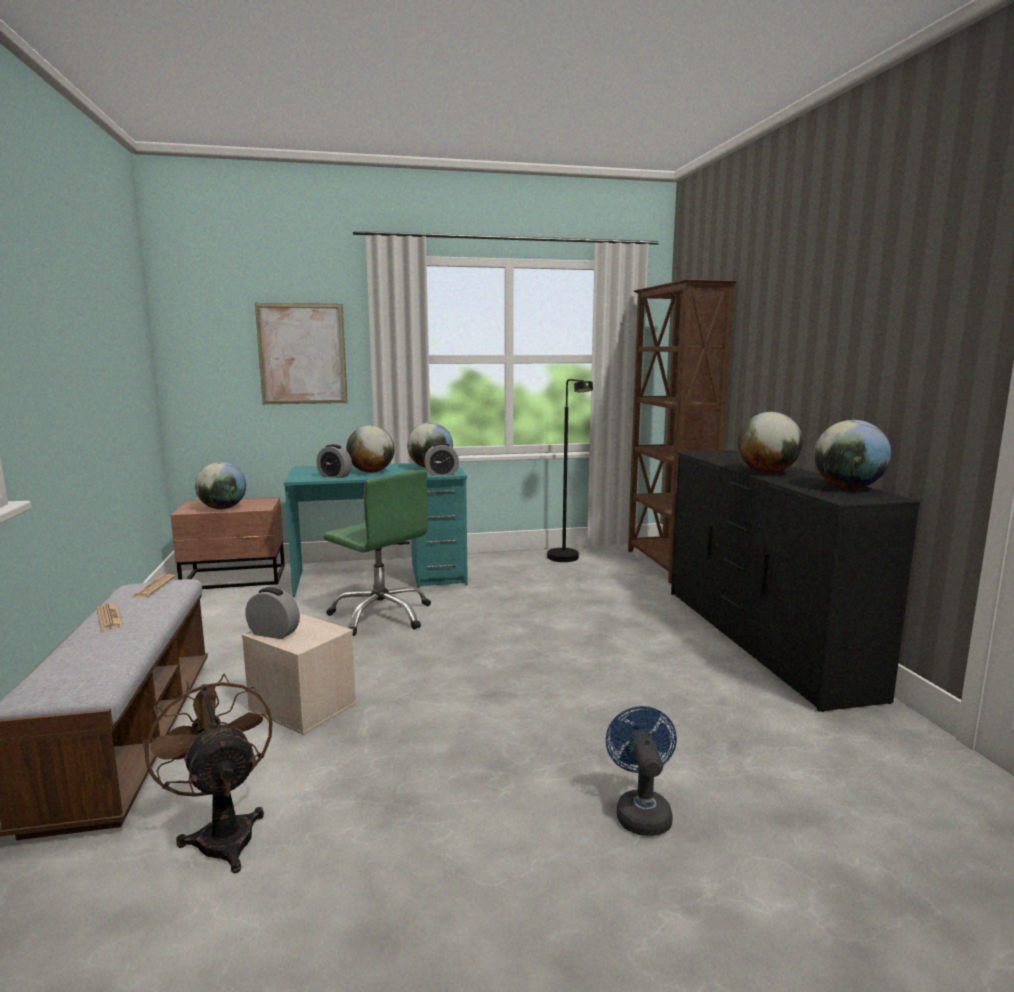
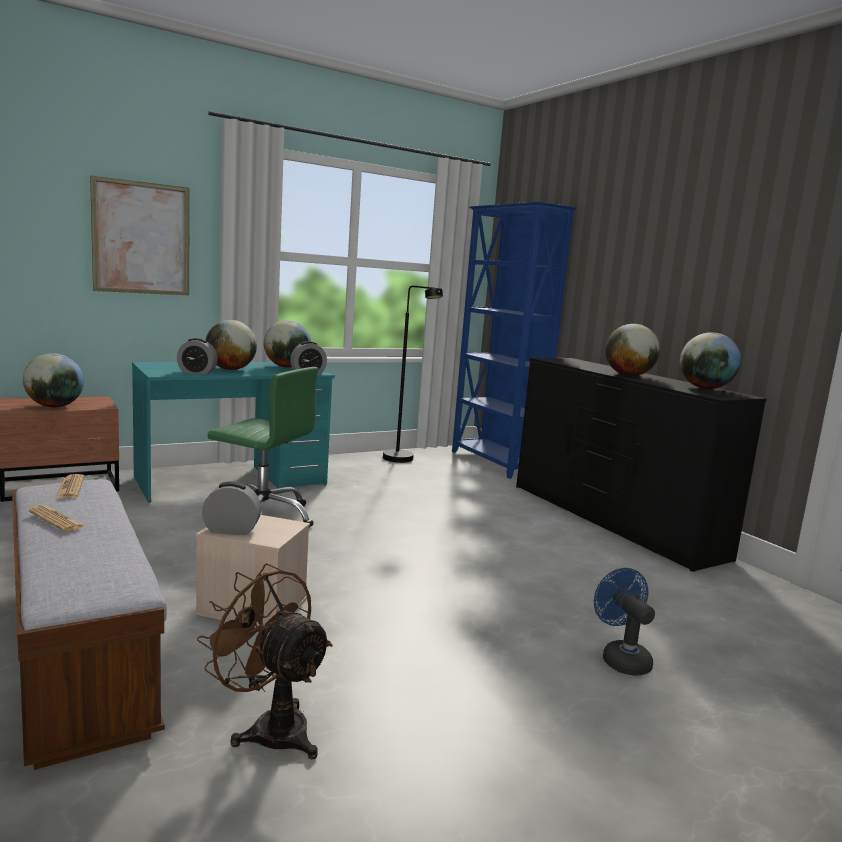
camera: 20 degrees left, 0 degrees up
(667, 565) = (494, 463): brown bookcase -> blue bookcase

